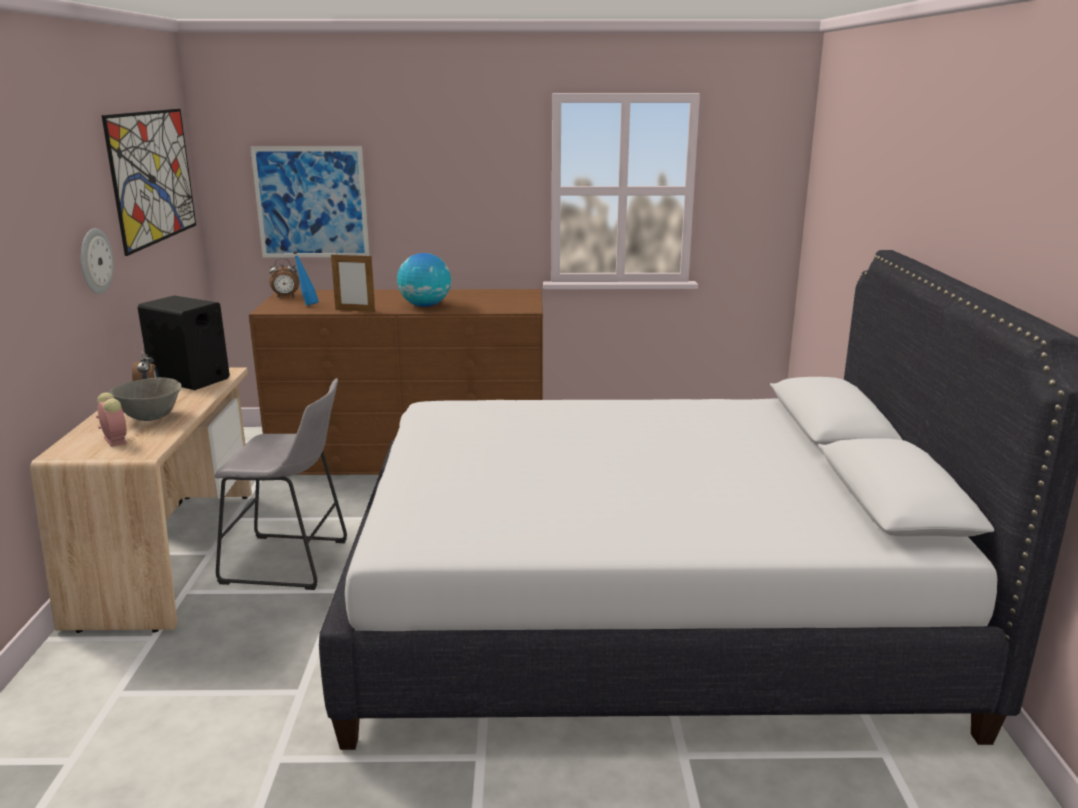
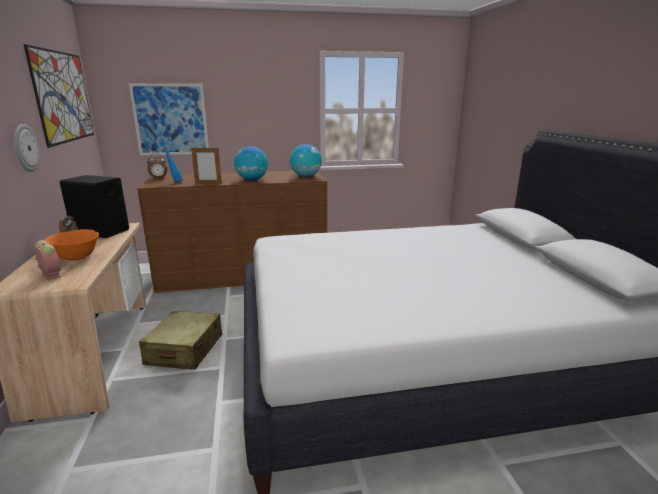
camera: 10 degrees left, 0 degrees up
(150, 417) = (76, 257): grey bowl -> orange bowl
(292, 563) = (184, 350): grey stool -> beige suitcase
(514, 302) = (306, 176): none -> globe

